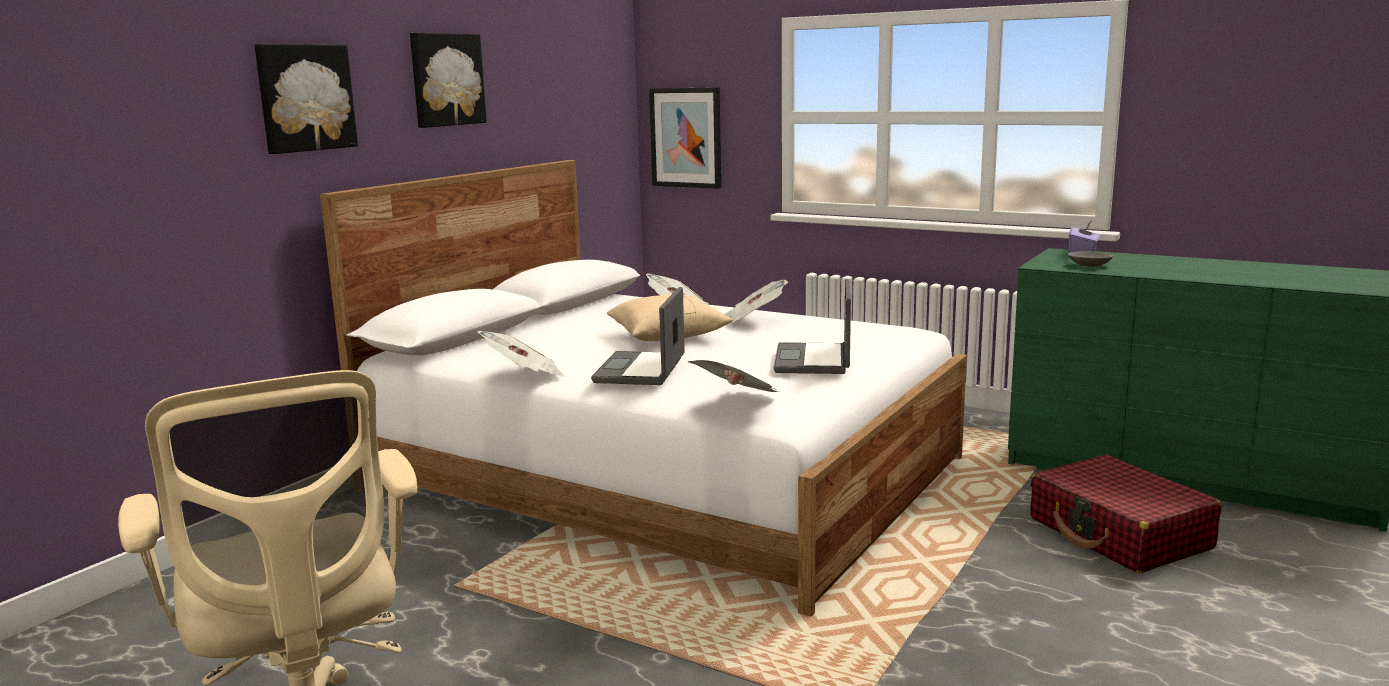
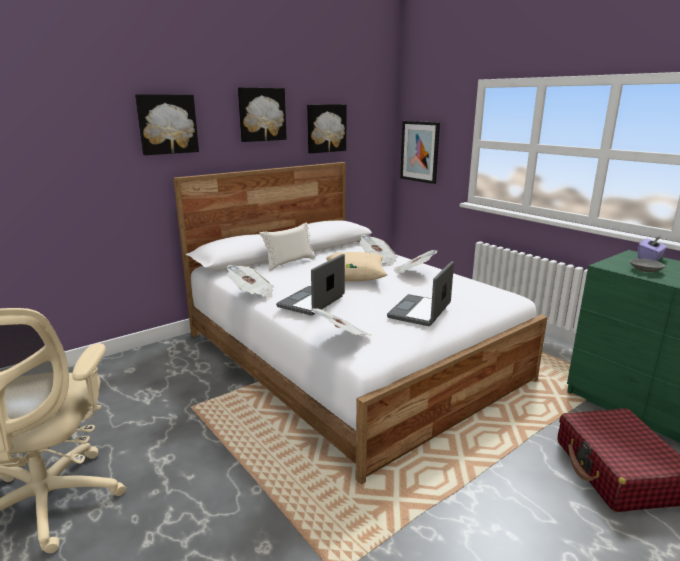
camera: 20 degrees right, 5 degrees up
(536, 332) = (289, 263): none -> white pillow
(539, 102) = (326, 128): none -> picture

